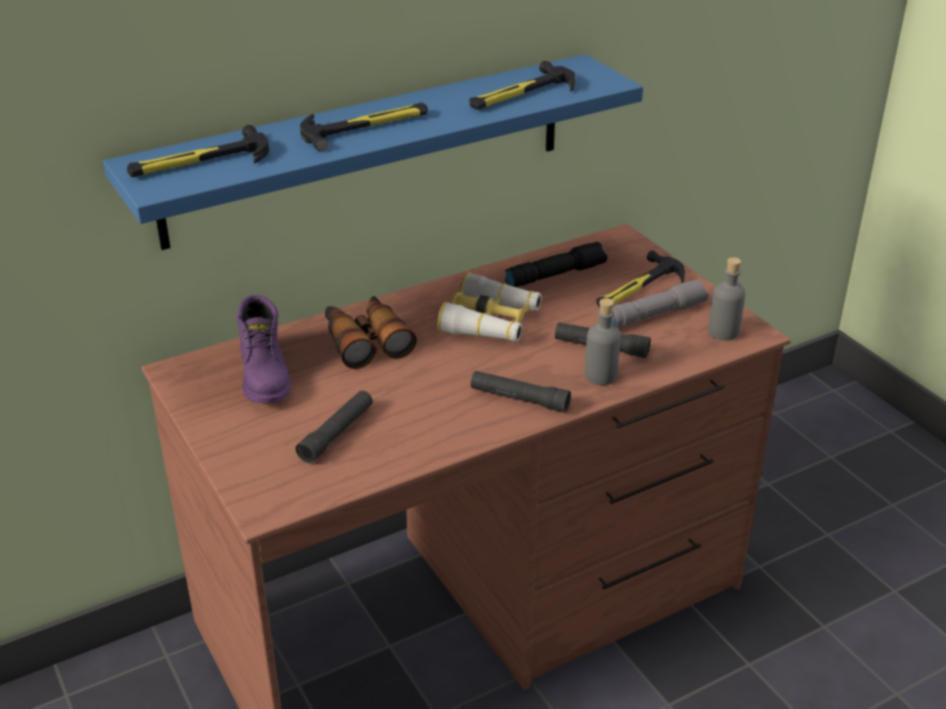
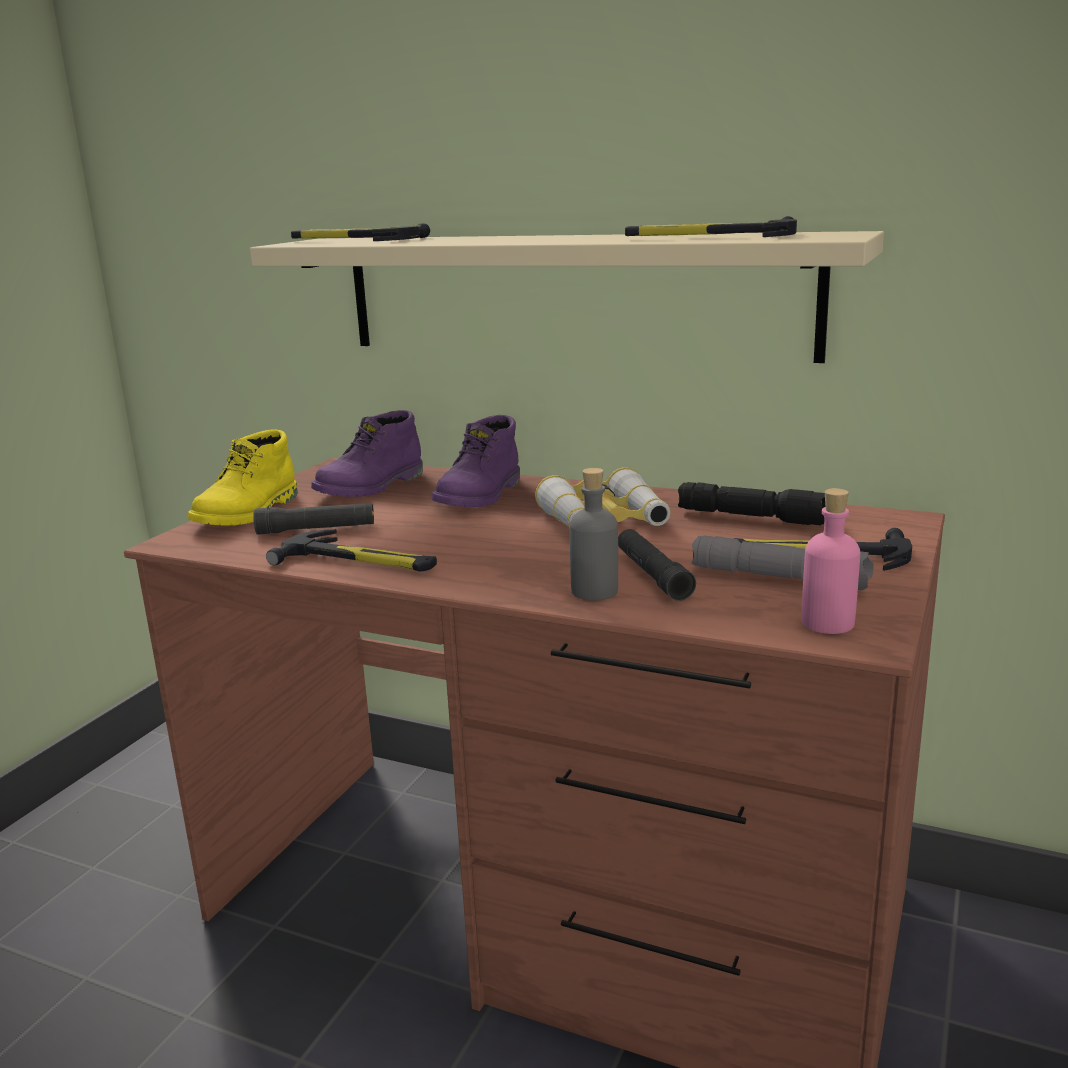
camera: 55 degrees right, 15 degrees down
(242, 451) = (249, 512): none -> yellow boot
(365, 341) = (481, 495): binoculars -> purple boot
(366, 127) = (512, 239): hammer -> hammer (359, 561)
(368, 149) = (569, 295): blue shelf -> beige shelf
(519, 399) = (482, 571): black flashlight -> none
(723, 332) = (827, 623): grey bottle -> pink bottle

